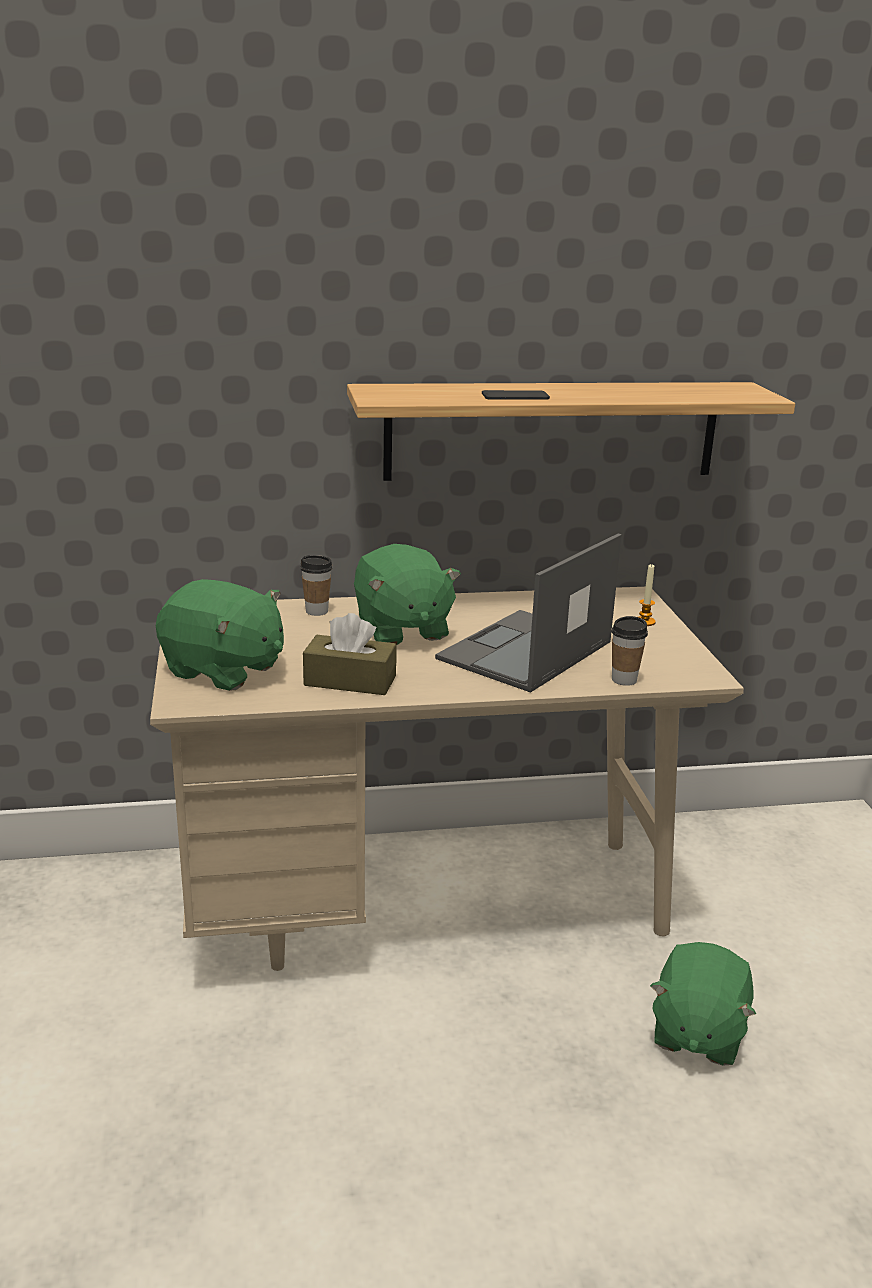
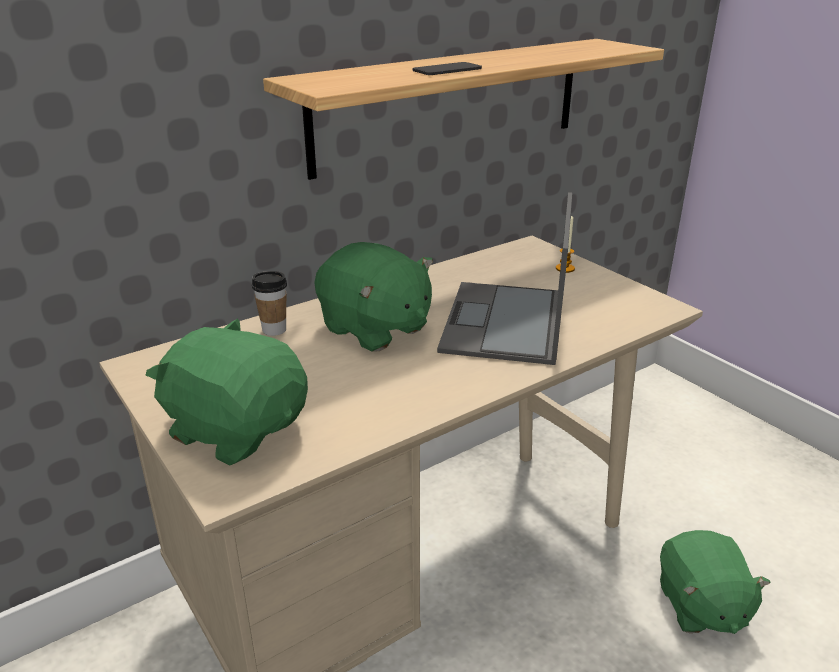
camera: 25 degrees left, 5 degrees up
(223, 670) = (237, 429): green plush toy -> green plush toy turned 150 degrees counterclockwise
(350, 681) = (382, 402): brown tissue box -> none
(624, 680) = (612, 329): cup -> none

